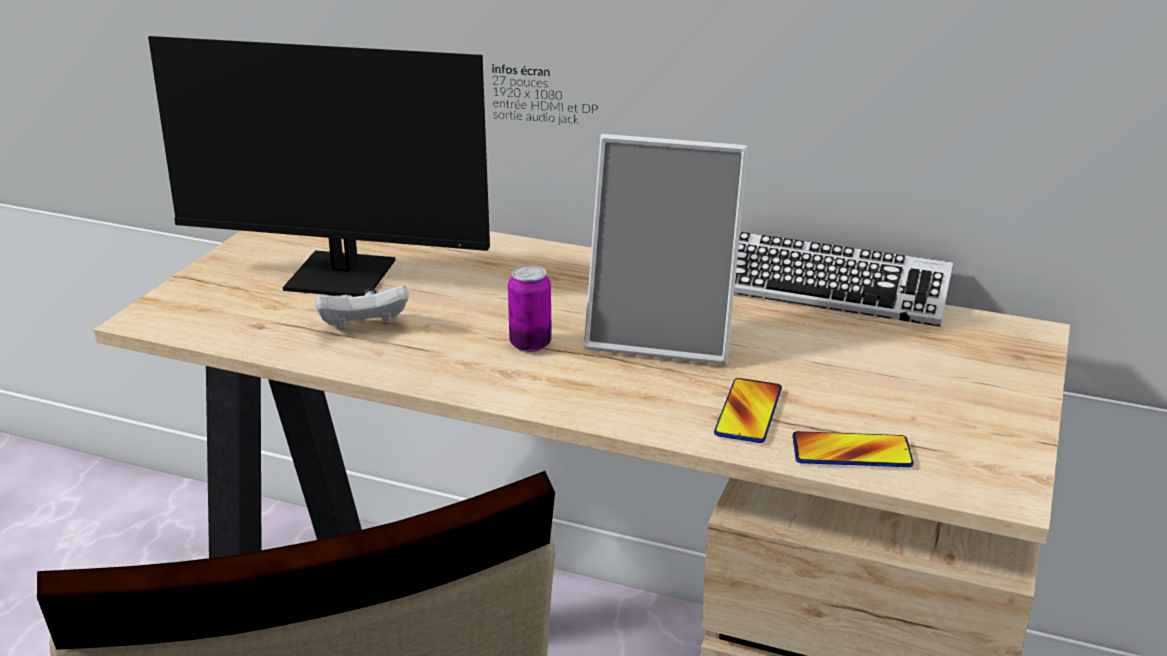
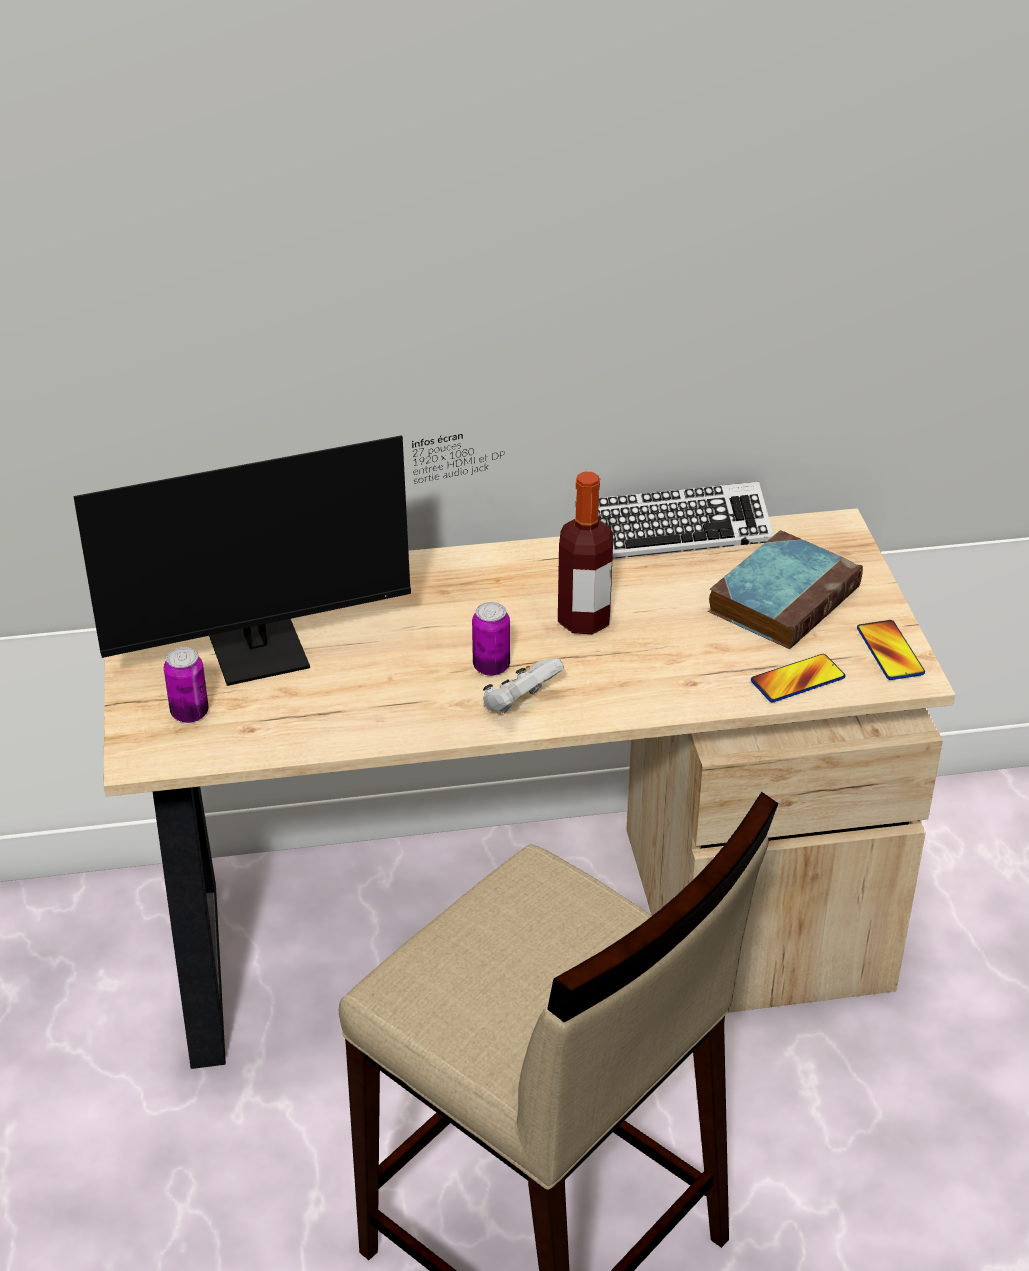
camera: 30 degrees left, 10 degrees up
(227, 300) = (189, 713): none -> can
(364, 328) = (341, 699): white game controller -> white game controller (520, 704)
(664, 334) = (584, 620): picture frame -> bottle
(748, 412) = (704, 671): phone -> phone (890, 651)
(908, 375) = (784, 597): none -> book

